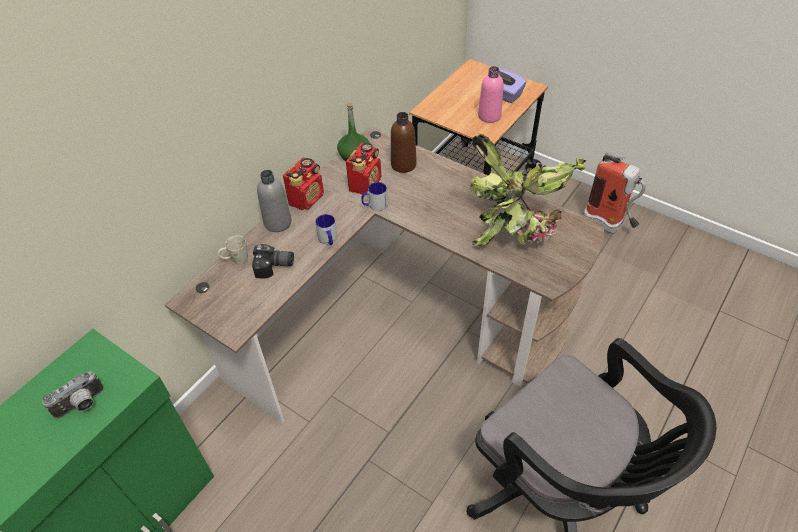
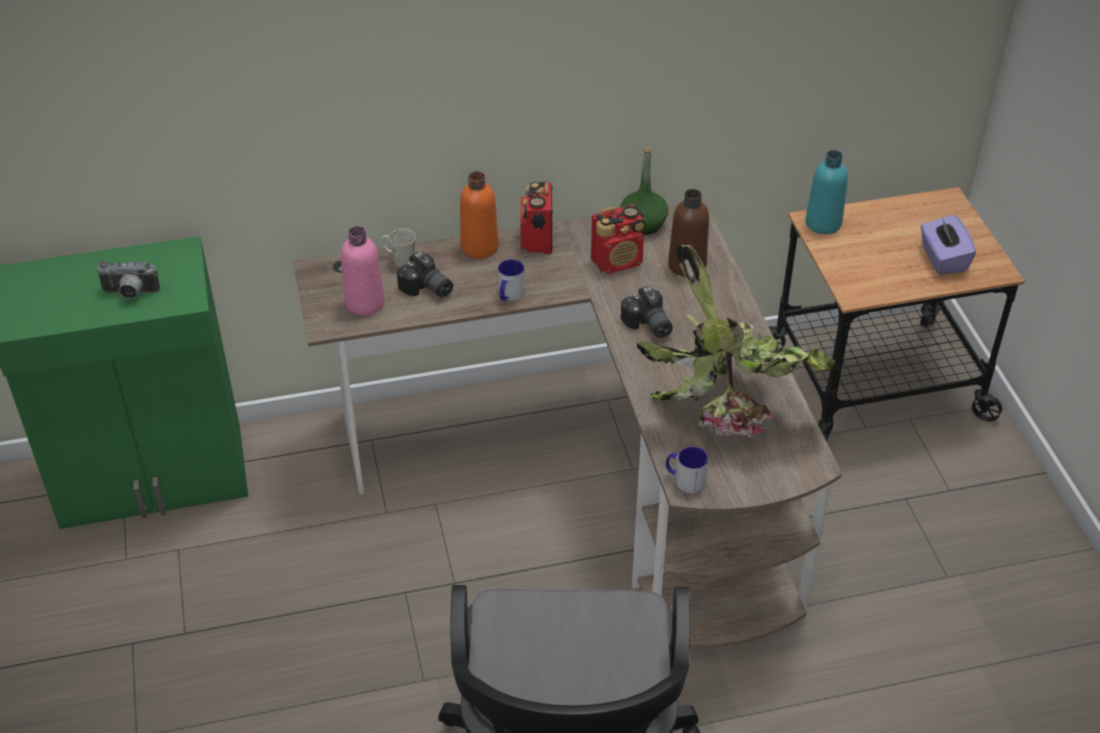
camera: 40 degrees right, 5 degrees down
(278, 222) = (479, 247): grey bottle -> orange bottle
(307, 199) = (537, 240): radio -> radio turned 105 degrees clockwise
(374, 205) = (599, 290): mug -> mug (684, 480)
(422, 209) = (647, 325): none -> camera
(432, 108) = (823, 223): none -> turquoise bottle
(489, 116) = (886, 274): pink bottle -> pink bottle (364, 303)
(608, 227) = (1011, 554): fire extinguisher -> none

